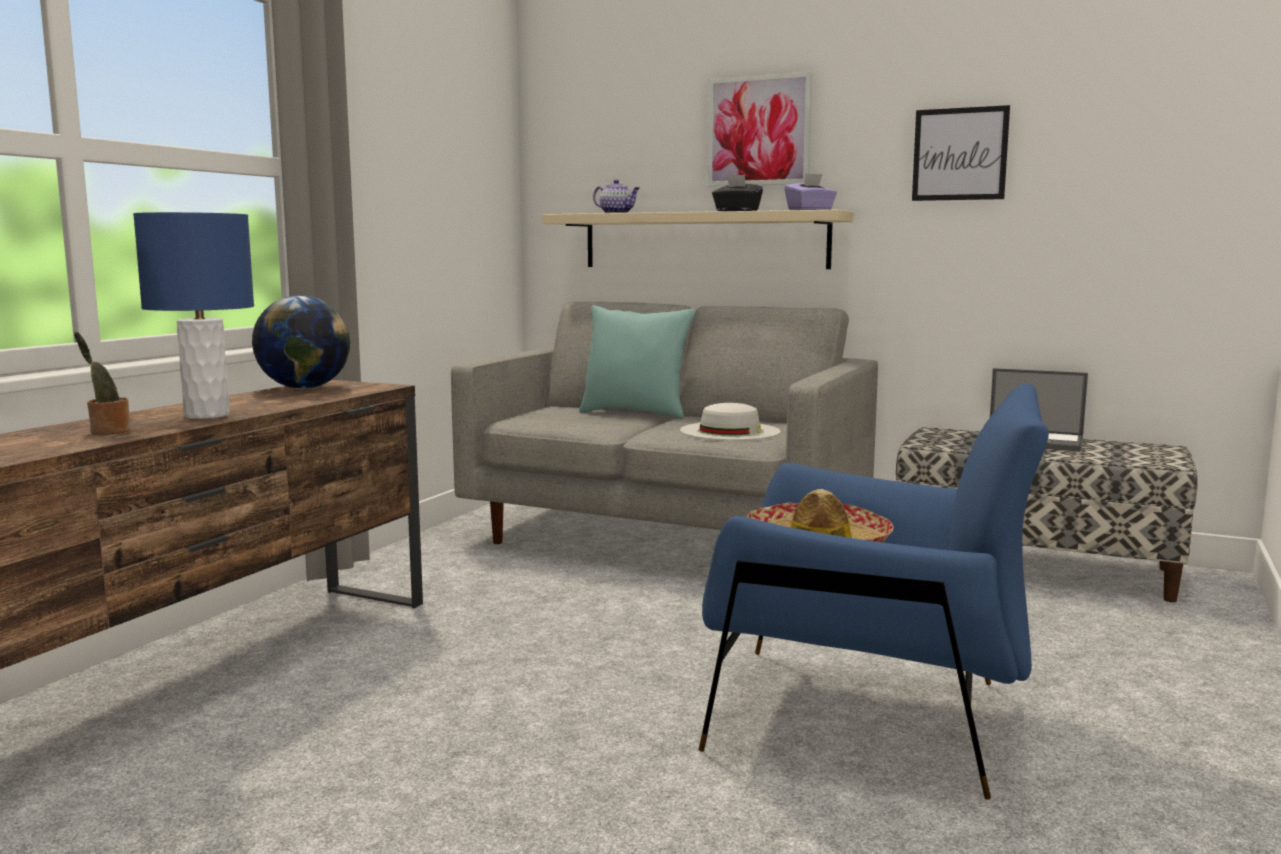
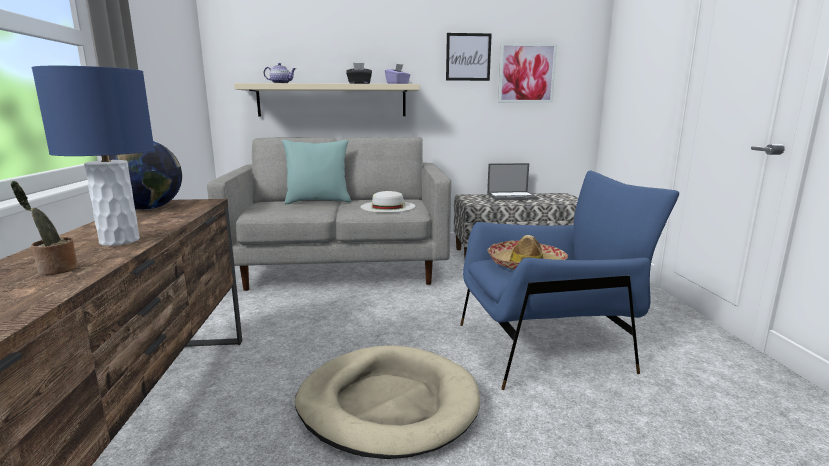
camera: 30 degrees left, 5 degrees up
(513, 721) = (388, 404): none -> beige dog bed
(759, 131) = (362, 38): picture -> picture (526, 73)

